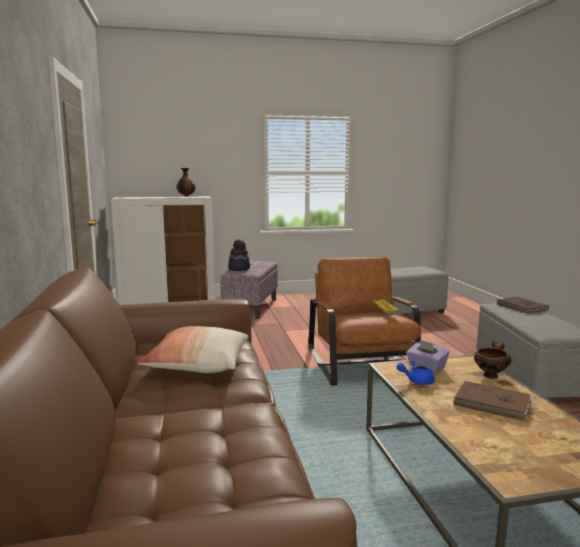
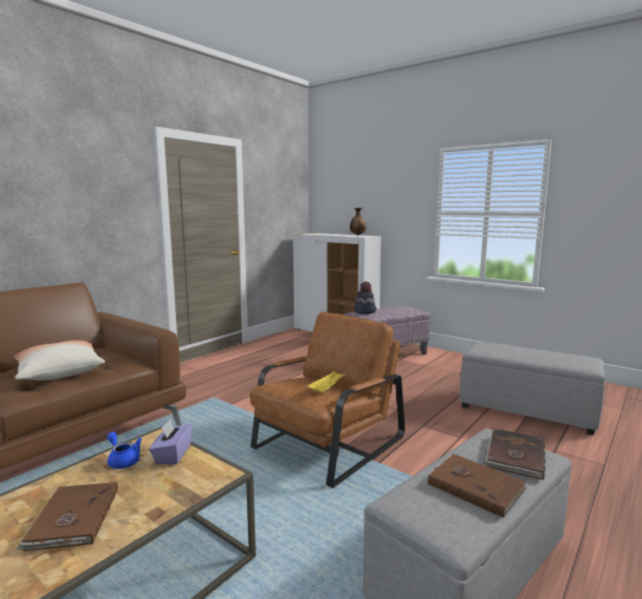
camera: 50 degrees right, 0 degrees up
(490, 375) = (176, 498): bowl -> none
(544, 319) = (475, 486): none -> brown book

